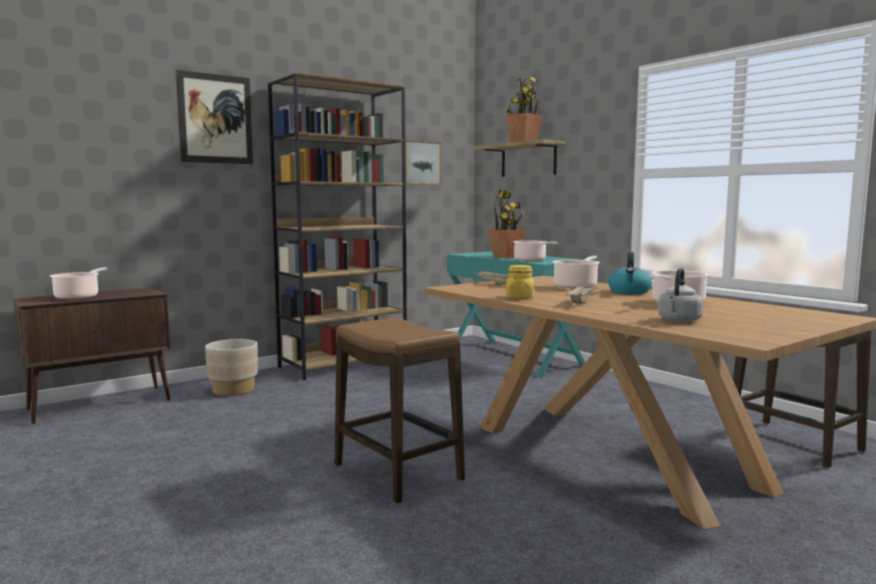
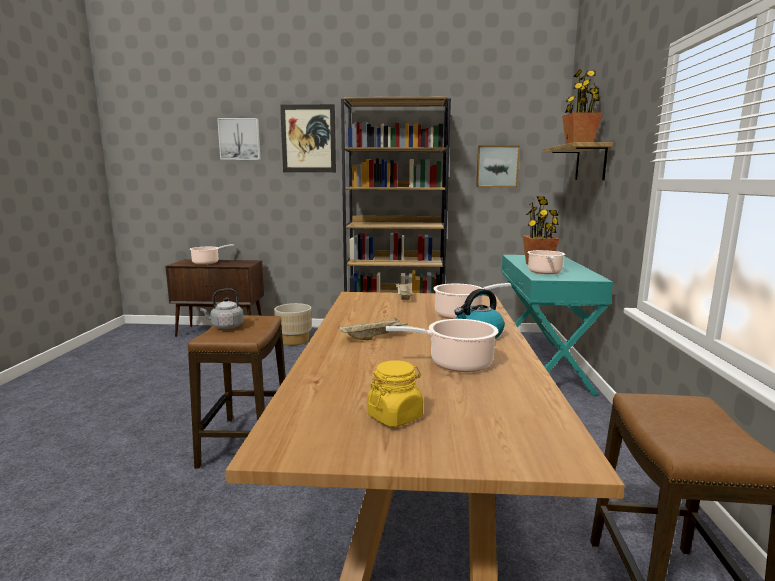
camera: 40 degrees right, 5 degrees up
(113, 112) = (240, 139): none -> picture
(519, 297) = (353, 319): yellow jar -> yellow jar (395, 416)
(679, 321) = (343, 390): grey kettle -> grey kettle (225, 327)

